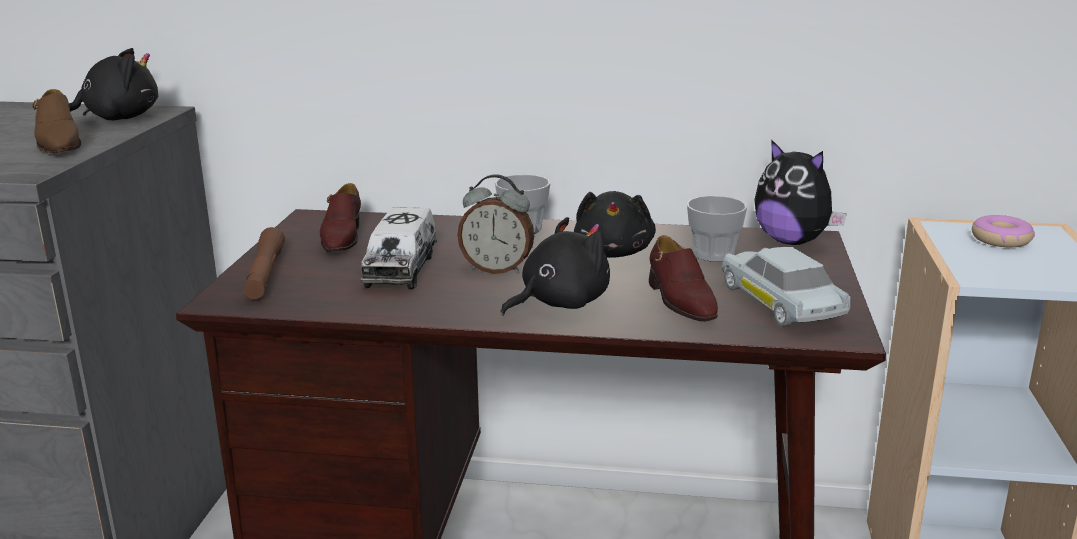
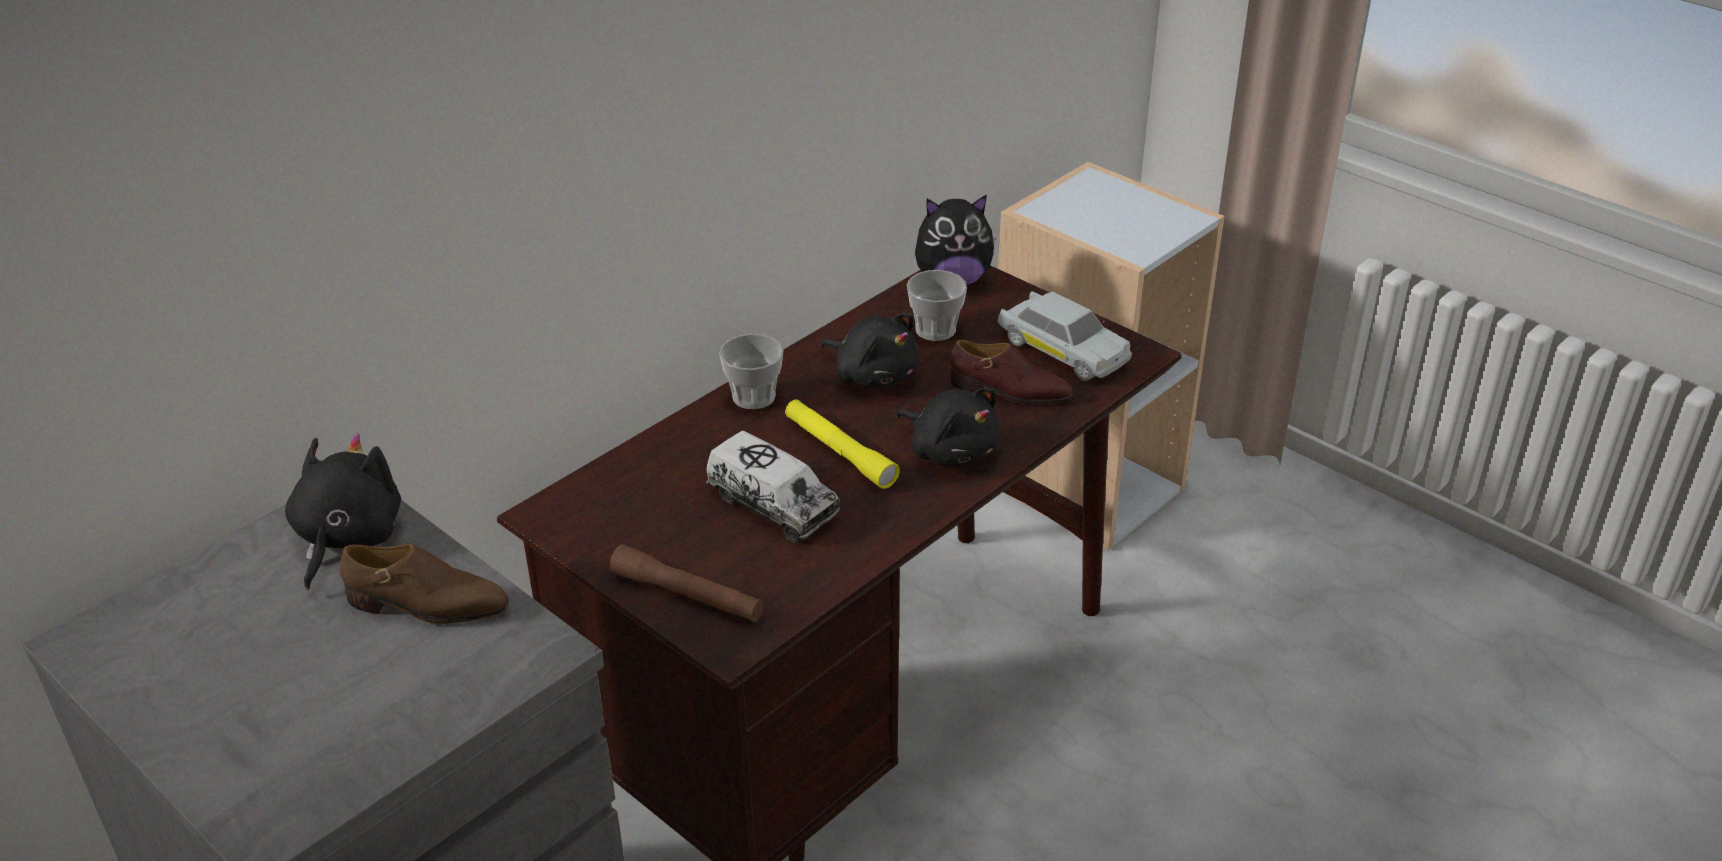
camera: 55 degrees left, 15 degrees up
(341, 237) = (638, 513): brown shoe -> none
(497, 269) = (839, 452): alarm clock -> yellow flashlight
(559, 303) = (951, 450): black plush toy -> black plush toy turned 135 degrees clockwise
(780, 303) = (1062, 350): white toy car -> white toy car turned 150 degrees counterclockwise
(1001, 240) = (1087, 204): donut -> none

